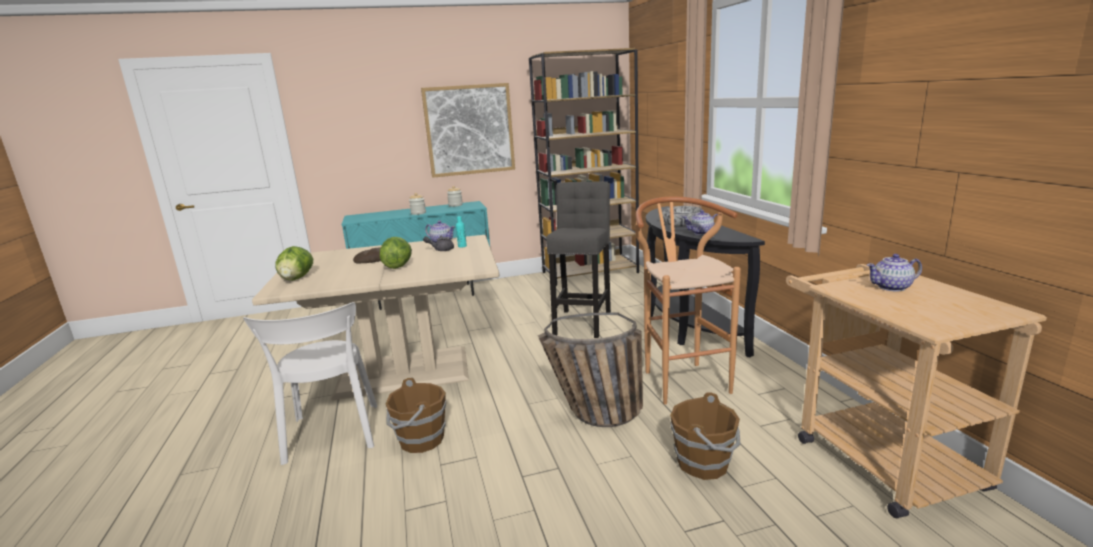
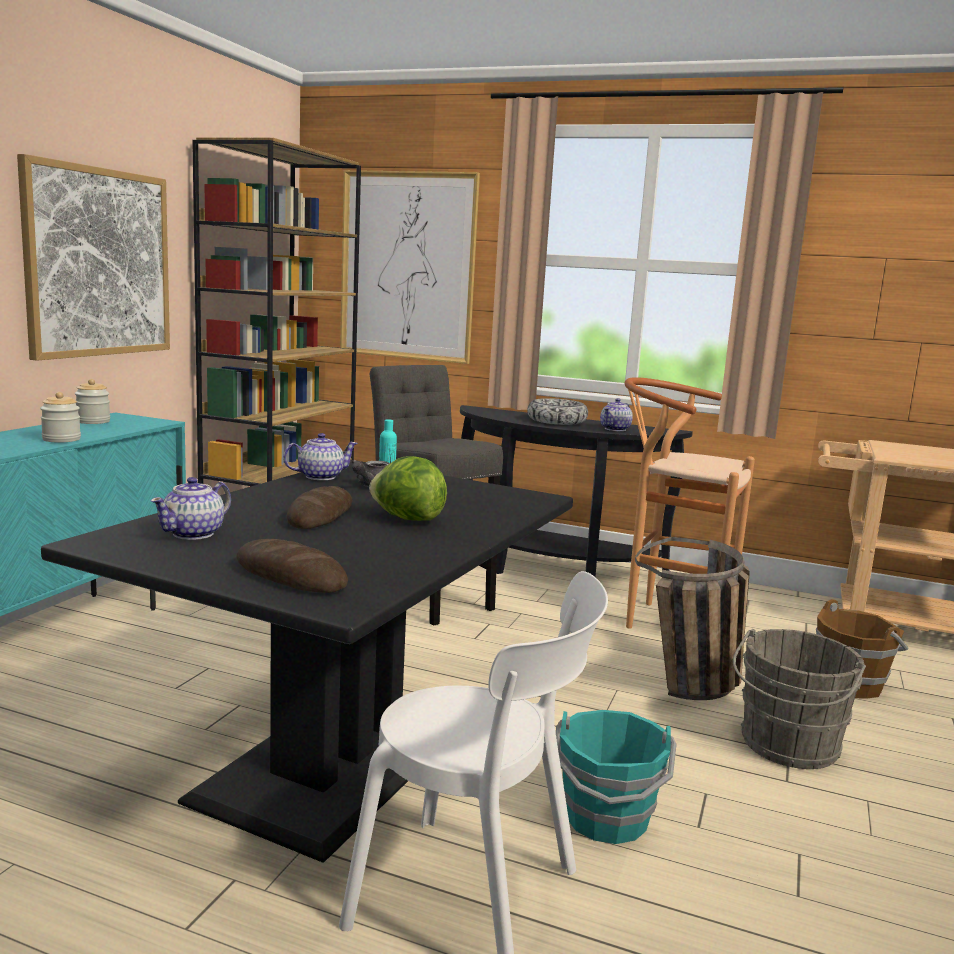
camera: 55 degrees left, 5 degrees down
(296, 279) = (290, 576): lettuce -> bread
(404, 373) = (342, 759): beige dining table -> black dining table
(420, 440) = (607, 819): brown bucket -> turquoise bucket
(565, 465) = (787, 747): none -> grey bucket
(662, 111) = (407, 266): none -> picture
(892, 287) = (912, 451): teapot -> teapot (194, 533)

